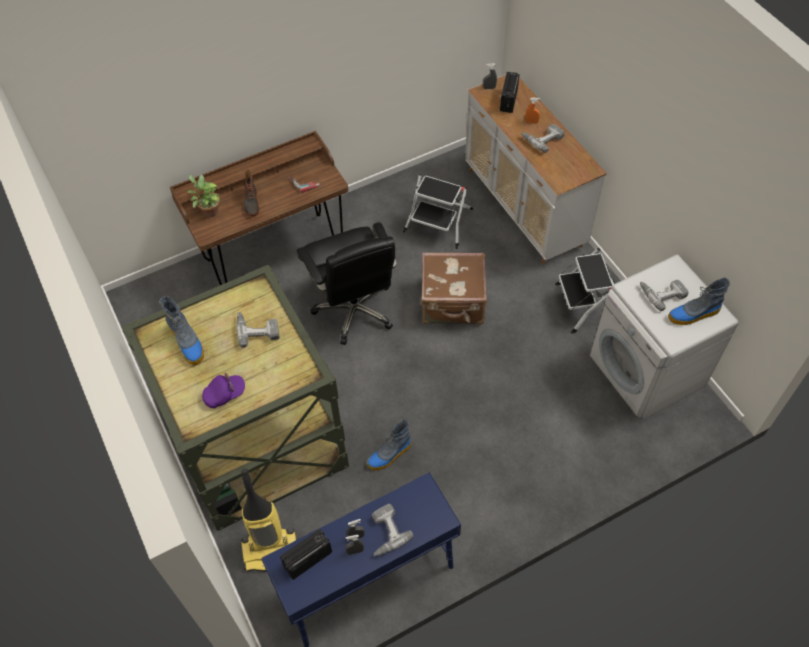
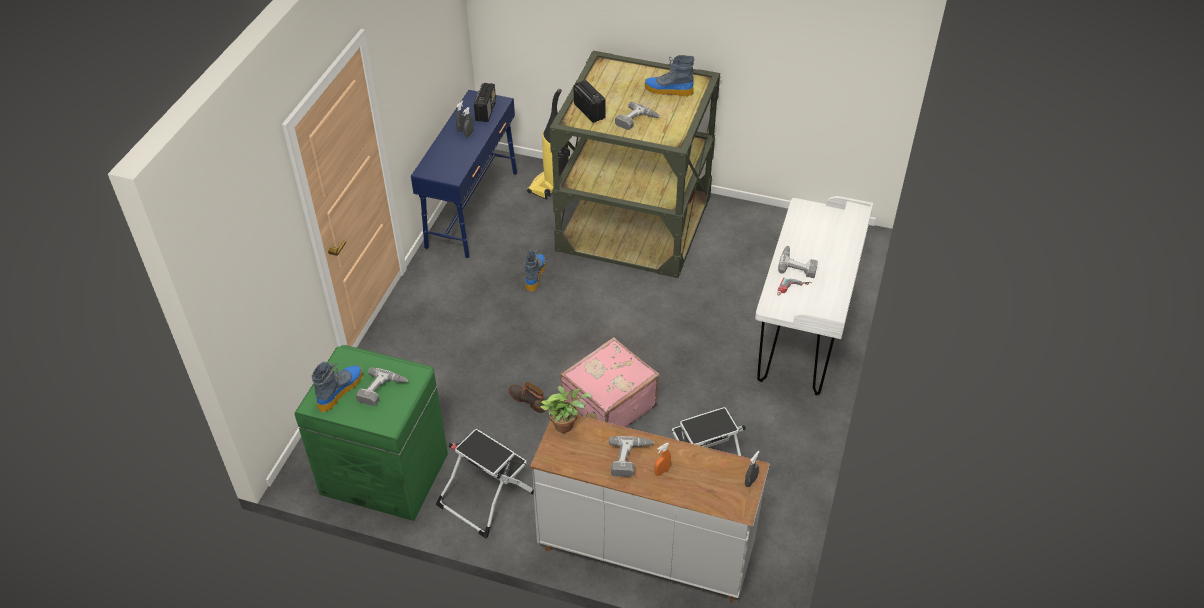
camera: 135 degrees right, 10 degrees down
(209, 211) = (826, 221): potted plant -> potted plant (566, 424)
(225, 394) = (607, 84): purple cap -> none
(251, 203) = (807, 248): boot -> boot (528, 400)
(274, 253) = (803, 337): brown desk -> white desk
(353, 308) = (682, 343): black office chair -> none
(385, 533) = (454, 145): power drill -> power drill (798, 265)
(453, 303) = (608, 406): brown suitcase -> pink suitcase
(508, 101) = (713, 480): radio -> radio (589, 111)
(645, 370) = (385, 469): white washing machine -> green washing machine

